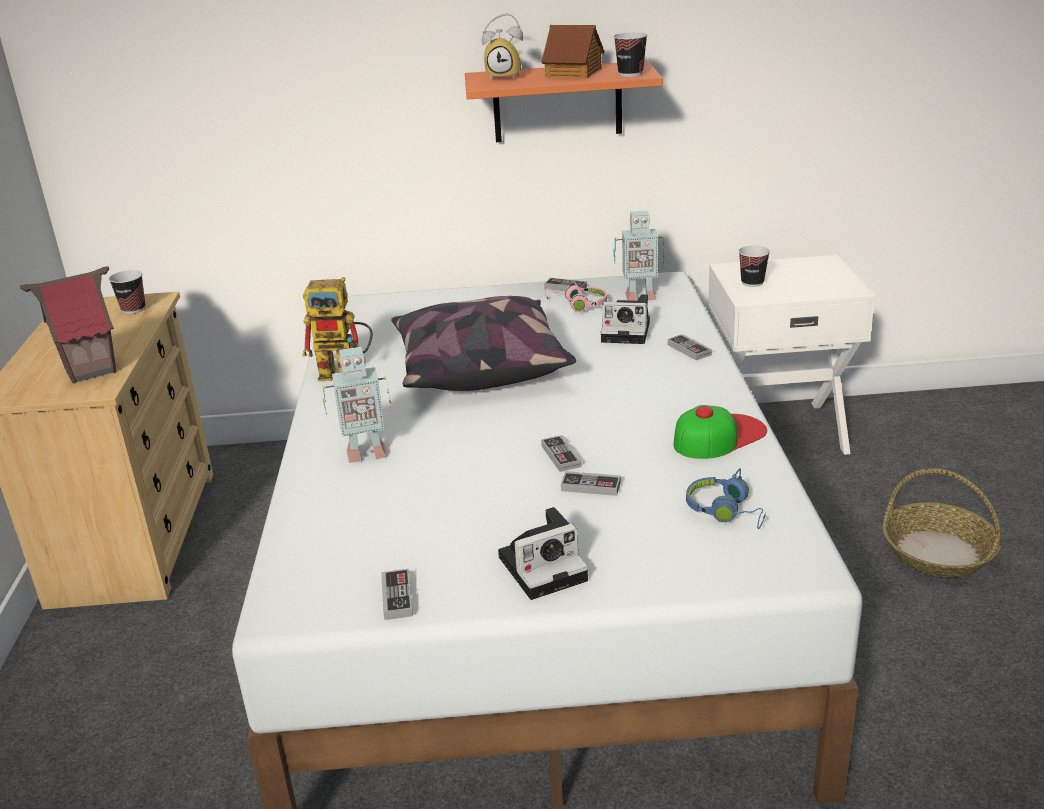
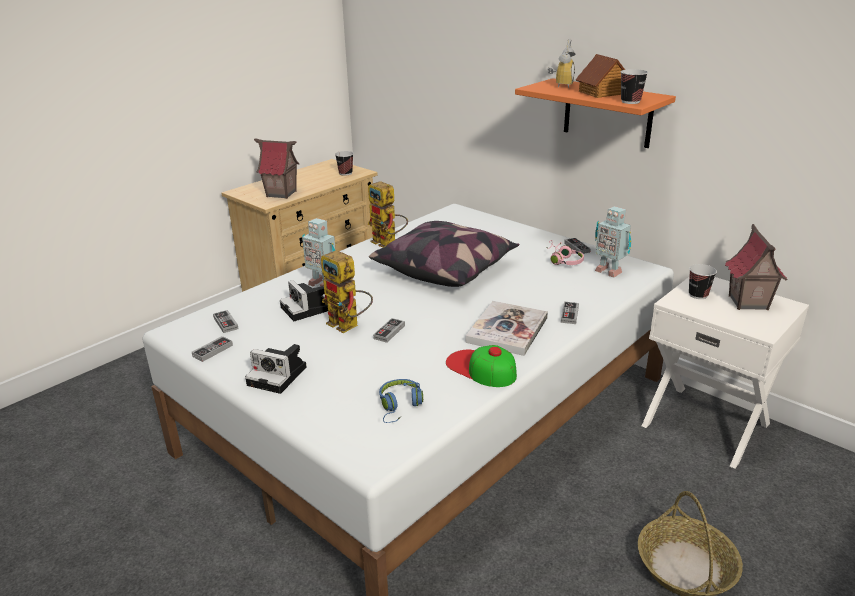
camera: 45 degrees right, 0 degrees up
(503, 475) = (349, 326): none -> toy robot
(505, 77) = (560, 85): alarm clock -> alarm clock turned 120 degrees counterclockwise
(590, 486) = (370, 354): game controller -> game controller (225, 323)
(628, 331) = (558, 287): camera -> camera (308, 309)
(667, 391) = (507, 330): none -> book
(719, 436) = (481, 368): cap -> cap turned 150 degrees counterclockwise
(797, 272) = (747, 302): none -> toy house

